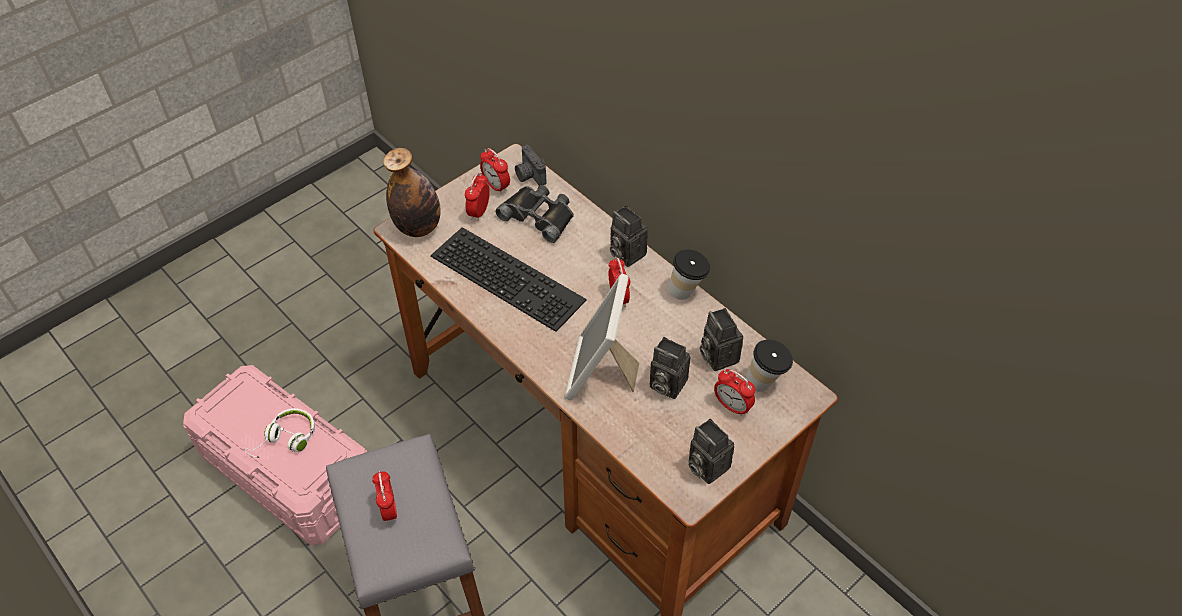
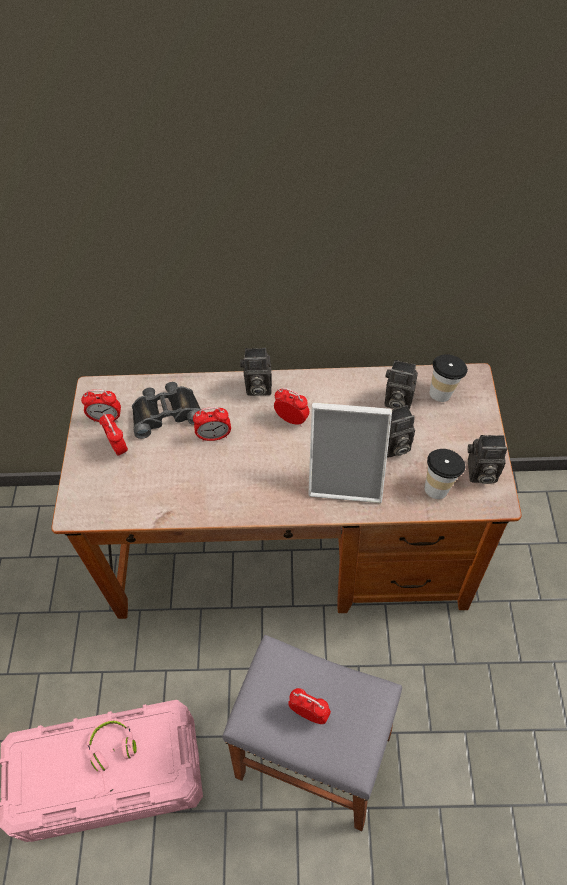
camera: 45 degrees left, 5 degrees up
(285, 440) = (112, 756): white headphones -> pink headphones
(418, 227) = (87, 497): bottle -> none
(510, 277) = (203, 471): keyboard -> none
(529, 175) = (121, 391): camera -> none
(601, 373) = (347, 477): picture frame -> picture frame turned 45 degrees counterclockwise
(687, 291) = (327, 377): cup -> cup (439, 486)
(732, 406) = (445, 423): alarm clock -> alarm clock (214, 436)

